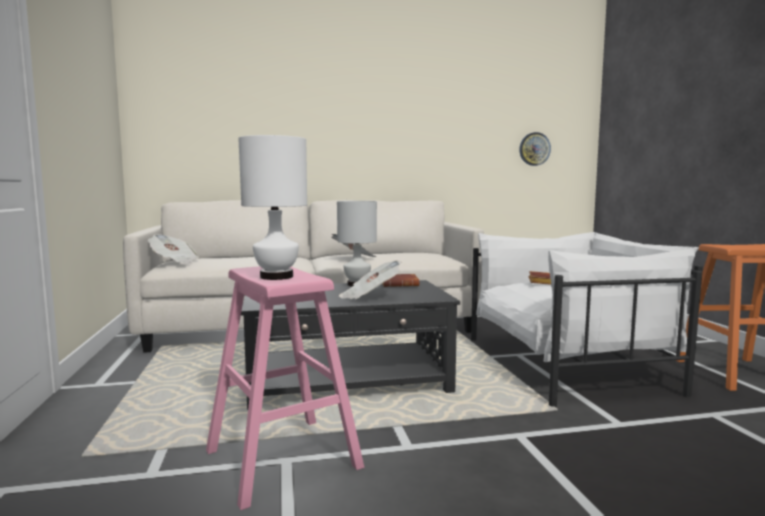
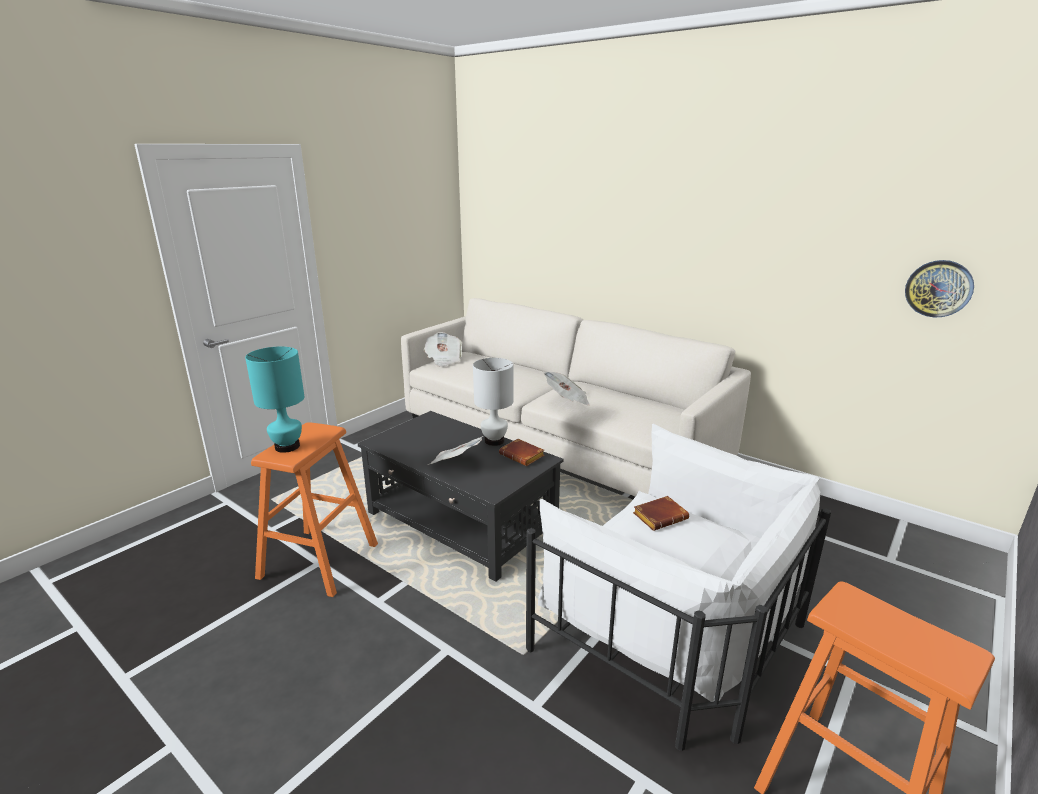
camera: 50 degrees right, 15 degrees up
(277, 276) = (288, 447): white table lamp -> turquoise table lamp
(282, 458) = (319, 560): pink stool -> orange stool

